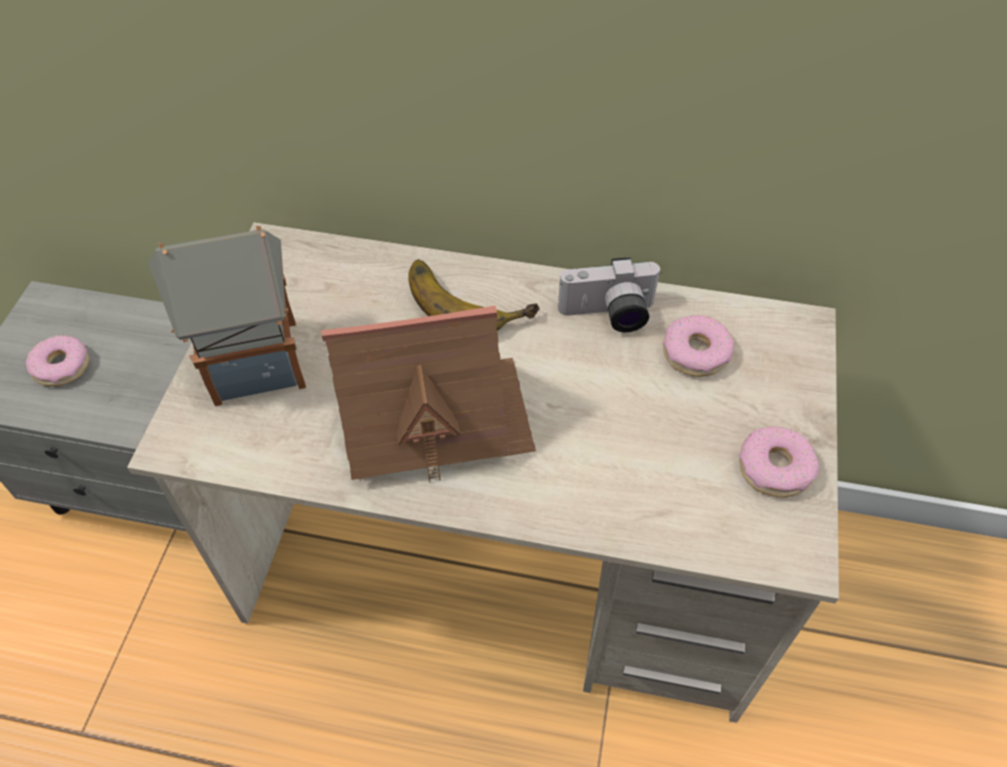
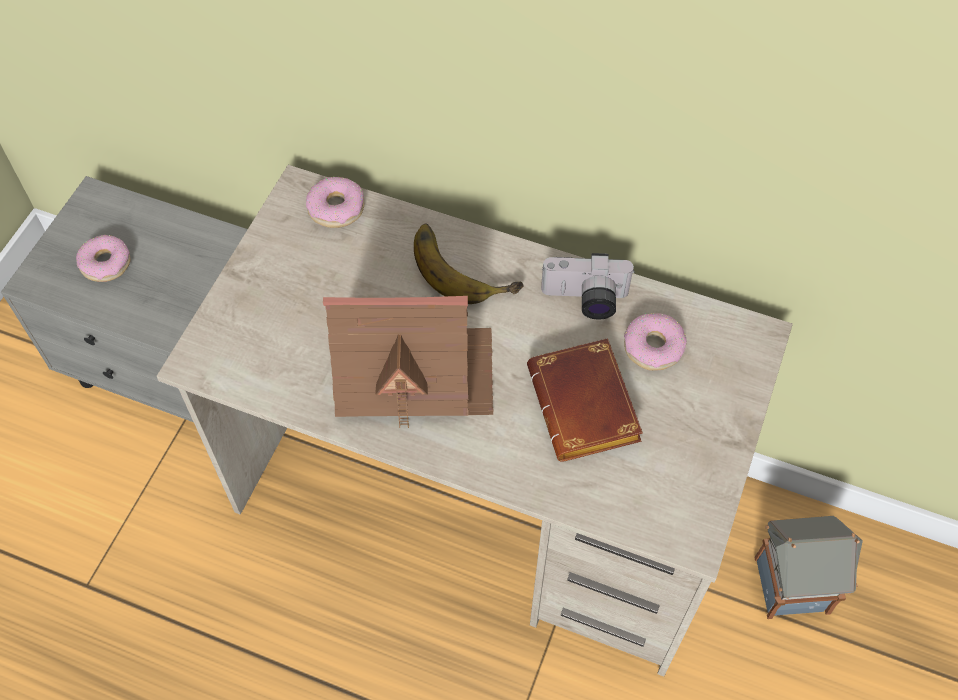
camera: 10 degrees right, 5 degrees up
(252, 363) = (269, 300): toy house -> toy house (789, 586)
(640, 428) = (587, 408): none -> brown book
(774, 468) = (694, 462): donut -> donut (336, 208)

